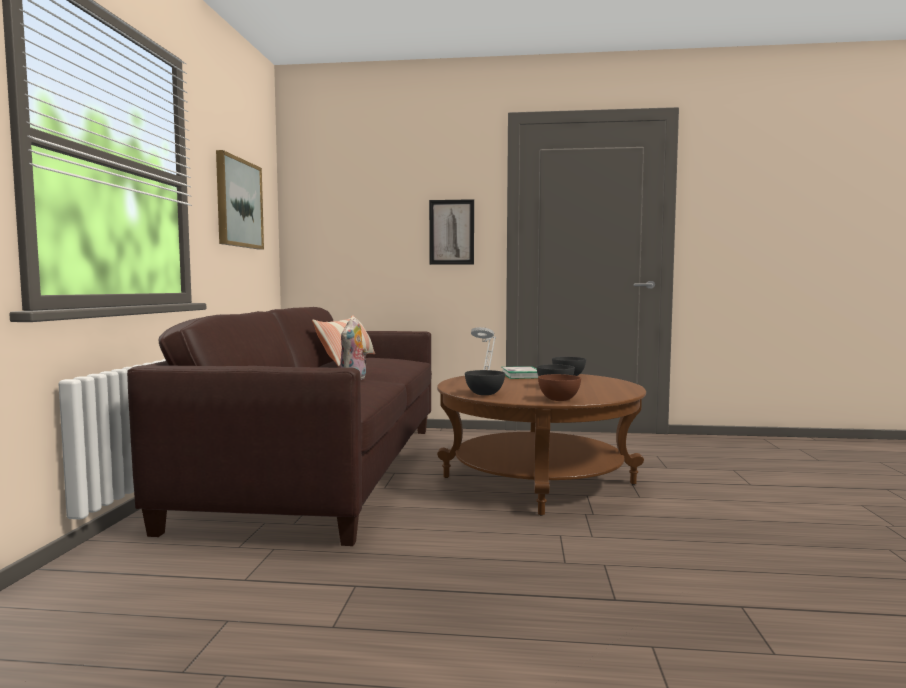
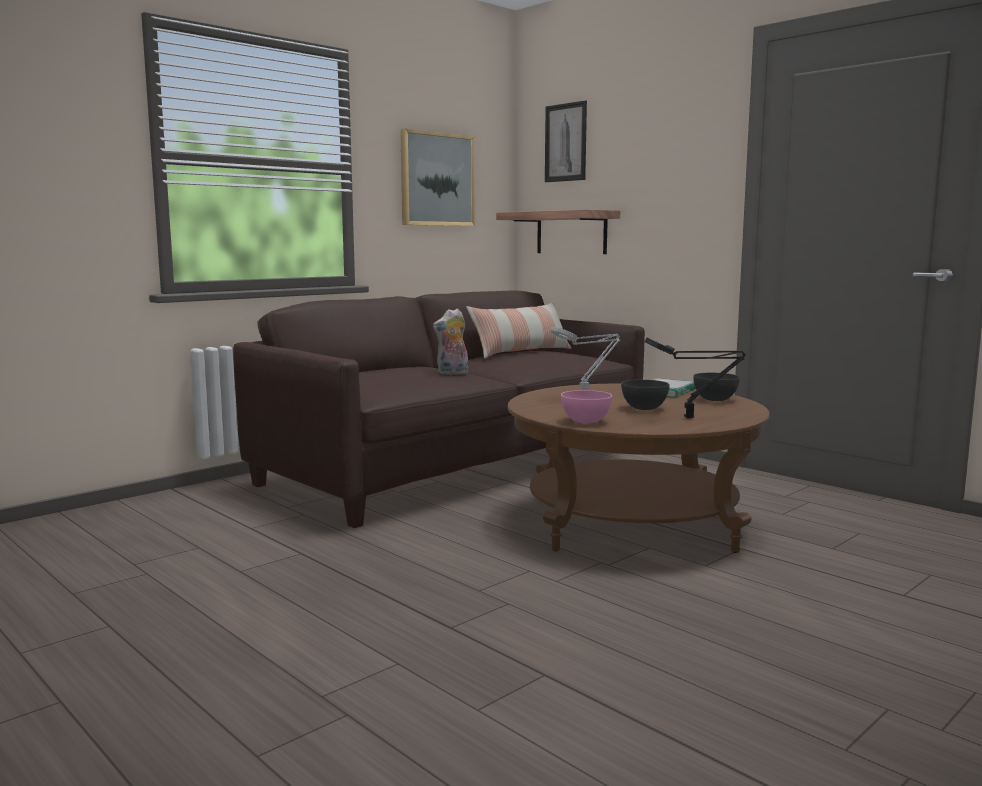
camera: 40 degrees right, 5 degrees up
(346, 258) = (571, 233): none -> shelf
(451, 232) = (680, 198): picture -> picture (565, 142)
(485, 394) = (539, 405): grey bowl -> none
(559, 399) = (586, 421): brown bowl -> pink bowl
(603, 388) = (692, 418): none -> black table lamp

